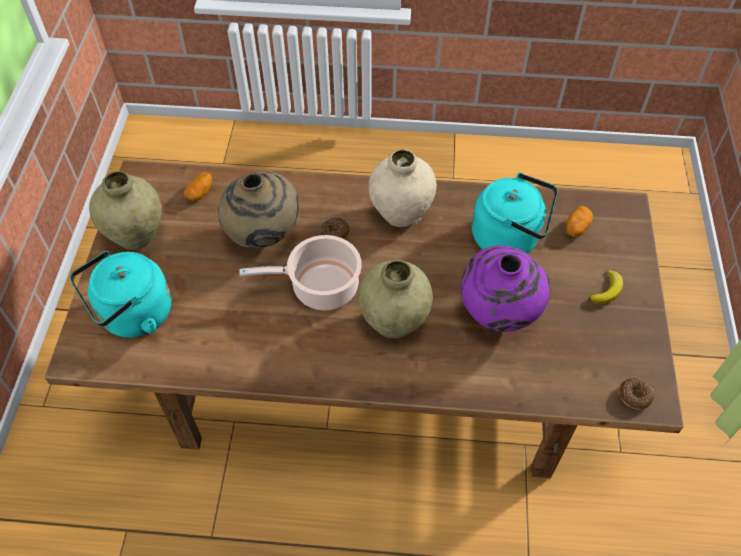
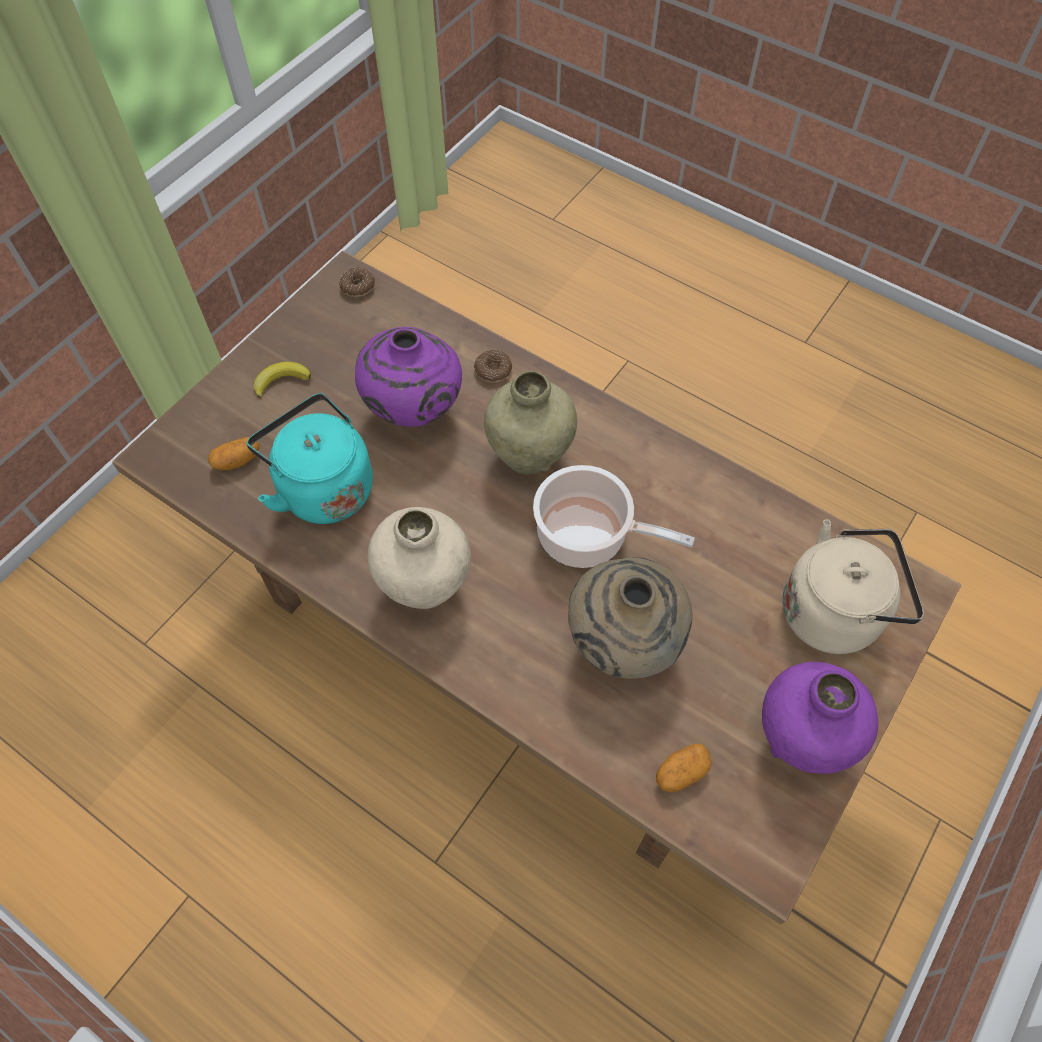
camera: 150 degrees left, 5 degrees up
(133, 316) = (835, 611): turquoise kettle -> beige kettle
(136, 236) = (801, 739): beige vase -> purple vase
(335, 233) = (526, 602): donut -> donut (493, 370)

